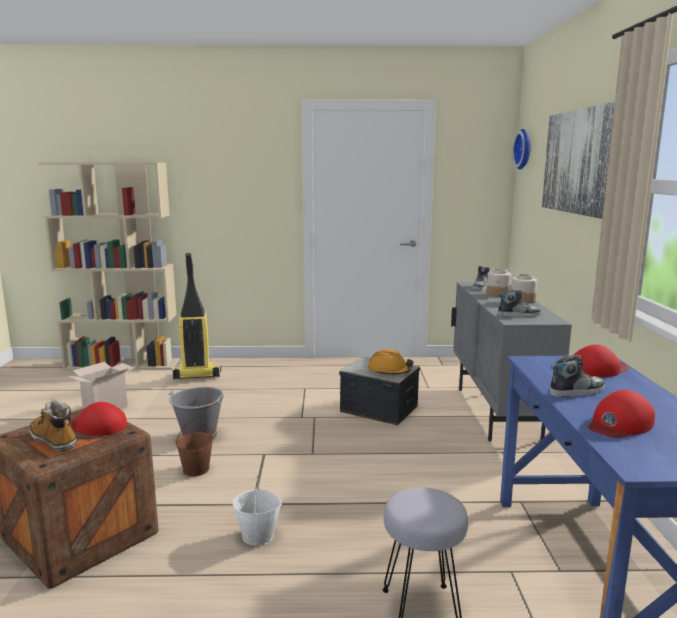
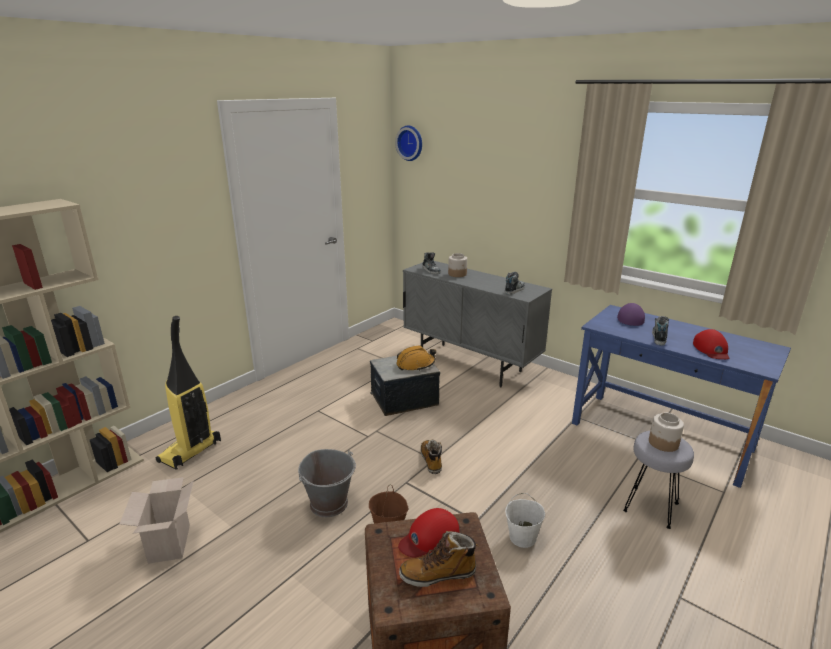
camera: 50 degrees left, 10 degrees up
(309, 453) = (431, 461): none -> boot
(523, 301) = (484, 276): jar -> jar (663, 443)
(579, 162) = (510, 164): picture -> none
(598, 369) = (630, 318): red cap -> purple cap

